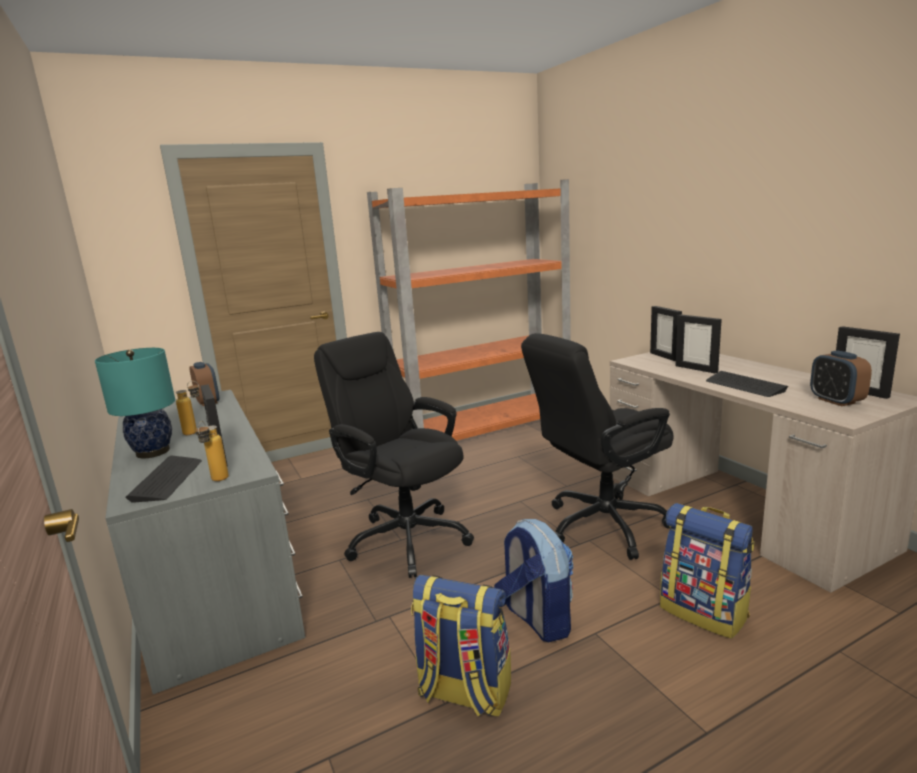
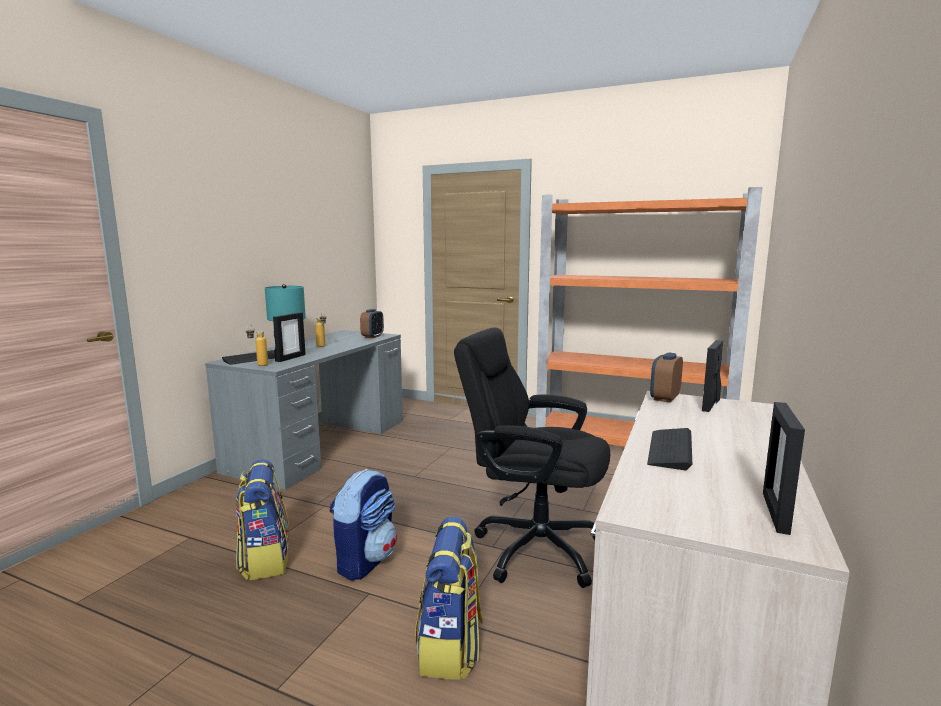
camera: 50 degrees right, 5 degrees down
(404, 538) = (416, 477): black office chair -> none
(696, 368) = (692, 422): picture frame -> none
(836, 401) = (699, 501): alarm clock -> alarm clock (664, 398)

